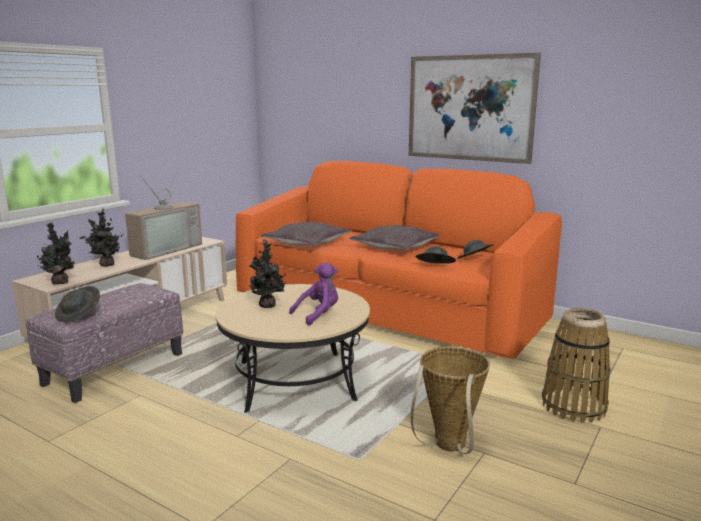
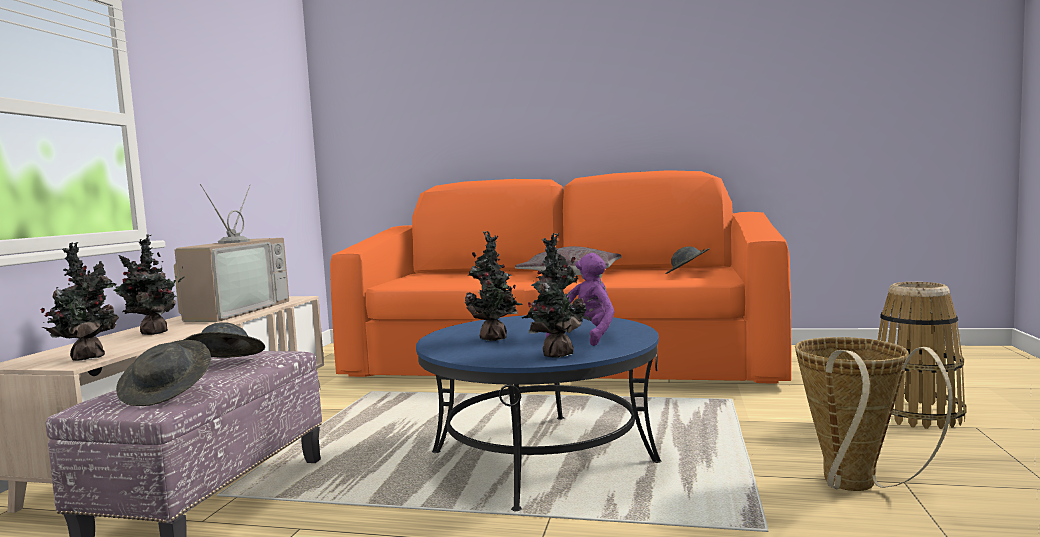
camera: 20 degrees left, 10 degrees down
(277, 328) = (555, 354): none -> potted plant
(295, 381) = (542, 457): beige coffee table -> blue coffee table
(307, 243) = (447, 284): grey pillow -> none
(434, 267) = (657, 281): grey hat -> grey hat (224, 365)
(469, 108) = (628, 99): picture -> none

